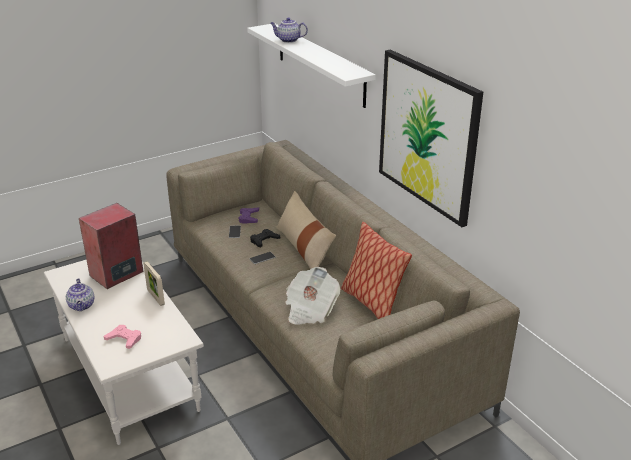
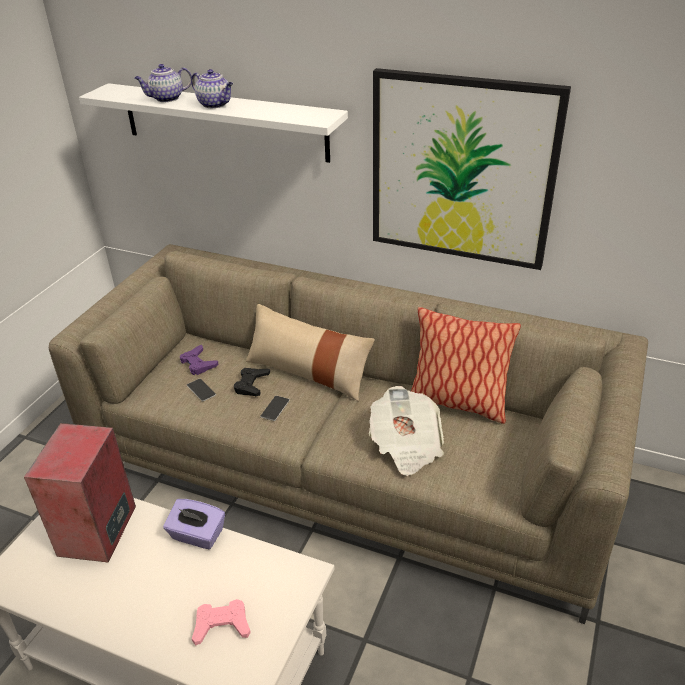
camera: 35 degrees left, 5 degrees up
(82, 306) = (97, 611): teapot -> teapot (215, 104)
(155, 297) = (197, 535): picture frame -> purple tissue box

